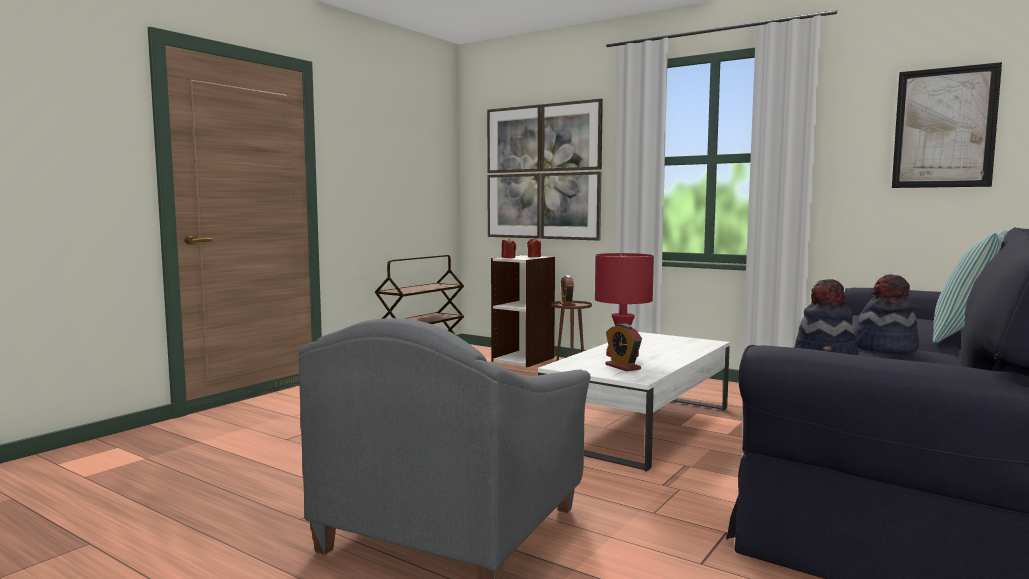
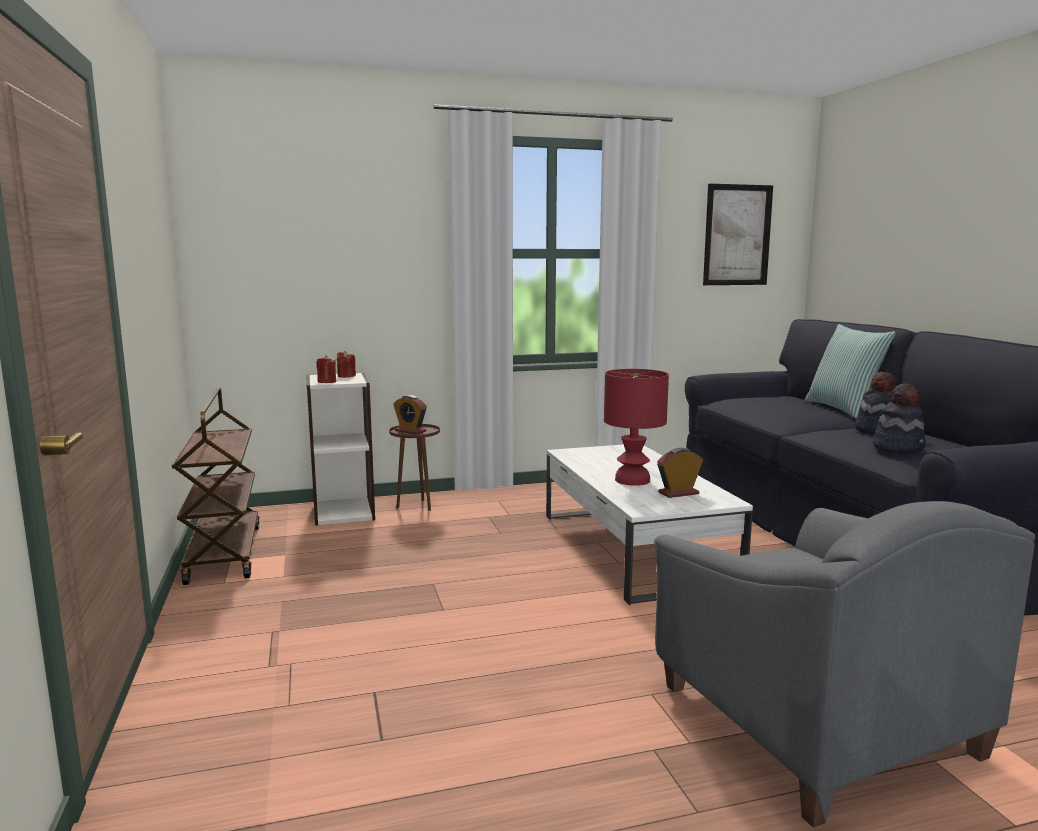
camera: 50 degrees left, 5 degrees up
(542, 172) = (333, 261): picture -> none
(622, 367) = (678, 493): alarm clock -> alarm clock turned 150 degrees clockwise

